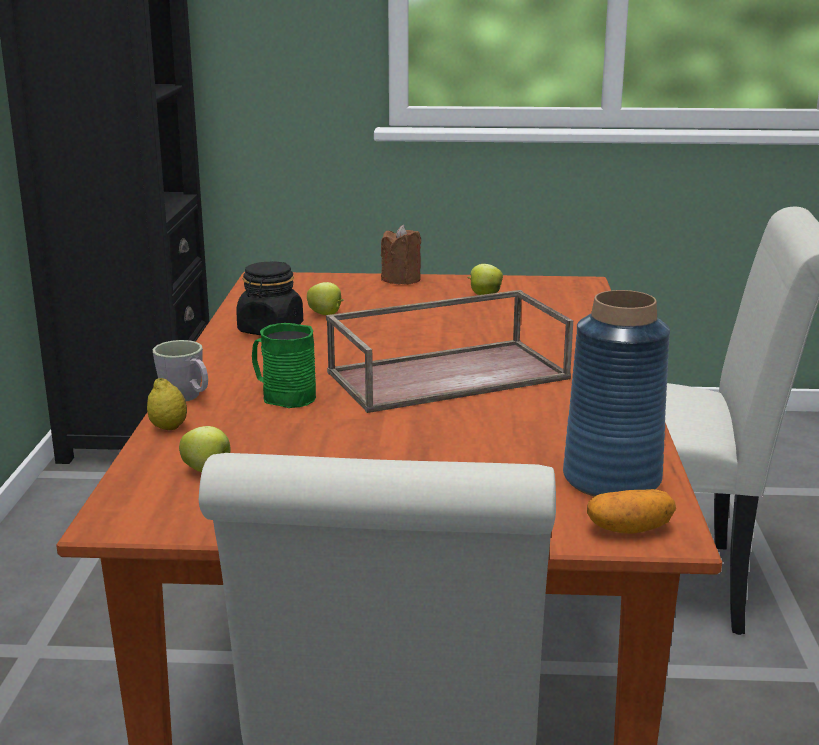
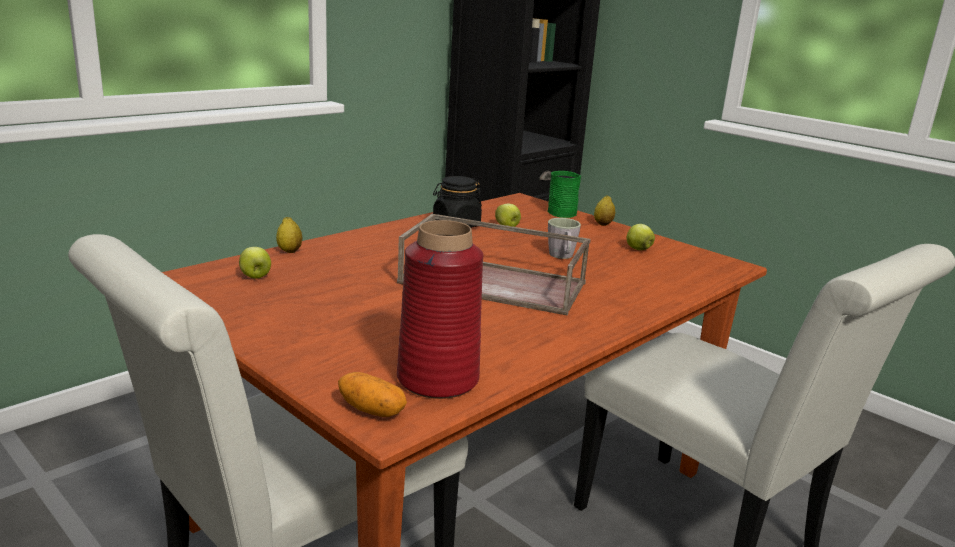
camera: 40 degrees right, 0 degrees up
(187, 397) = (332, 241): grey mug -> grey mug (562, 256)
(283, 396) = (377, 258): green mug -> green mug (560, 212)
(401, 280) = (603, 224): brown candle -> lemon
(611, 479) = (438, 379): blue vase -> red vase

